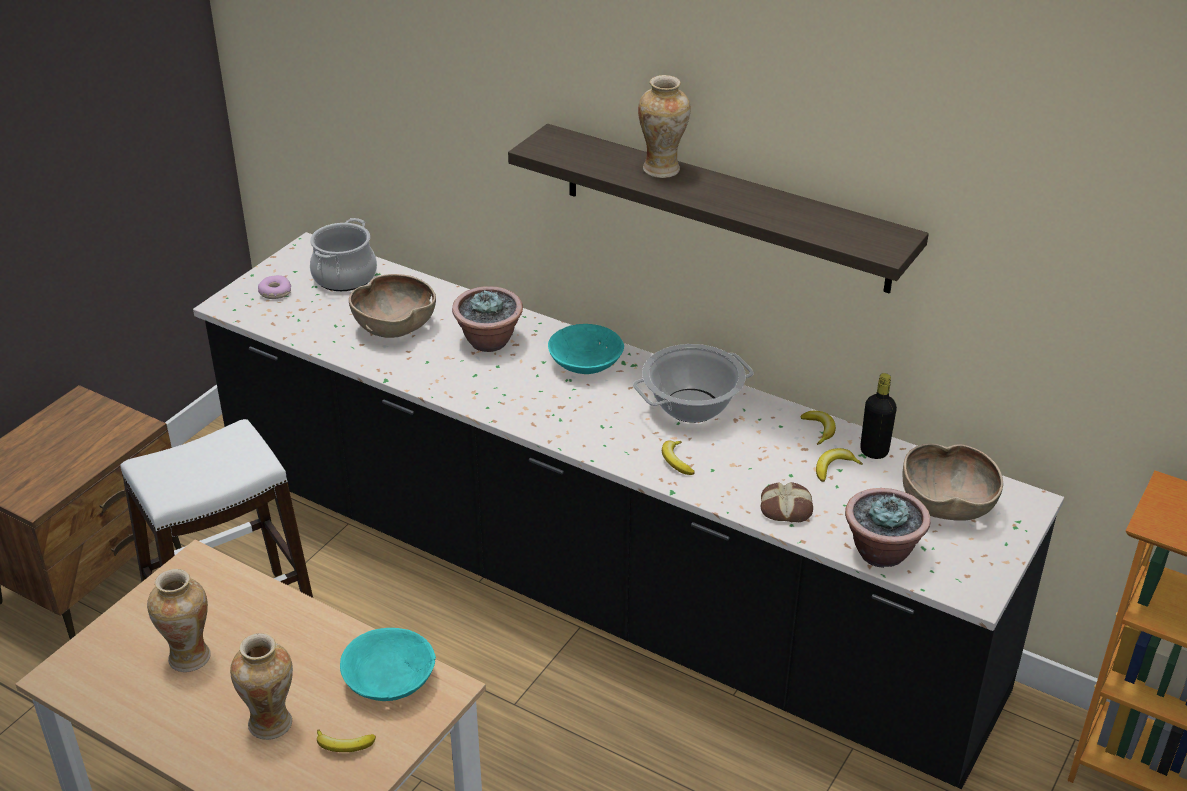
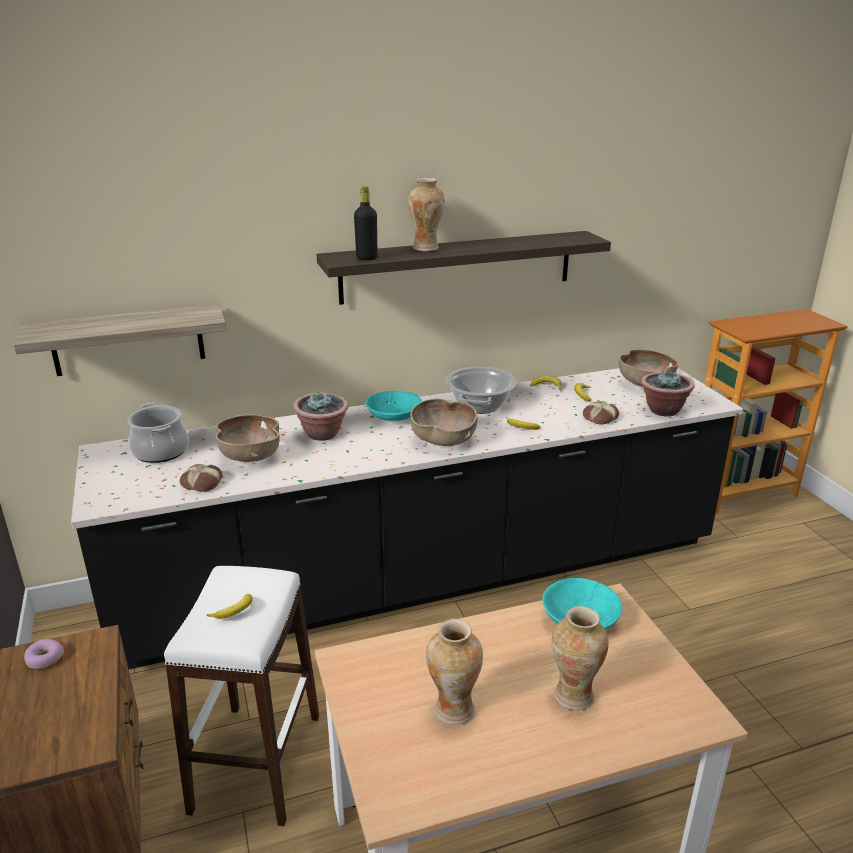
camera: 50 degrees left, 10 degrees down
(275, 292) = (123, 482): donut -> donut (44, 659)
(320, 331) = (202, 482): none -> bread
(344, 746) = (630, 668): banana -> banana (234, 611)
(356, 143) = (128, 340): none -> shelf
(575, 422) = (443, 440): none -> brown bowl
(874, 451) = (582, 382): black bottle -> black bottle (366, 258)

